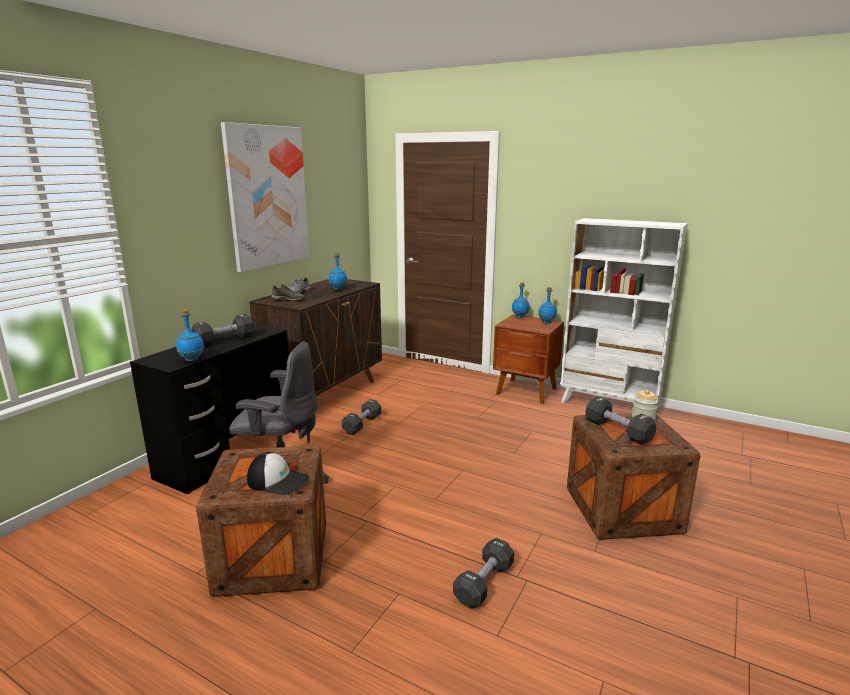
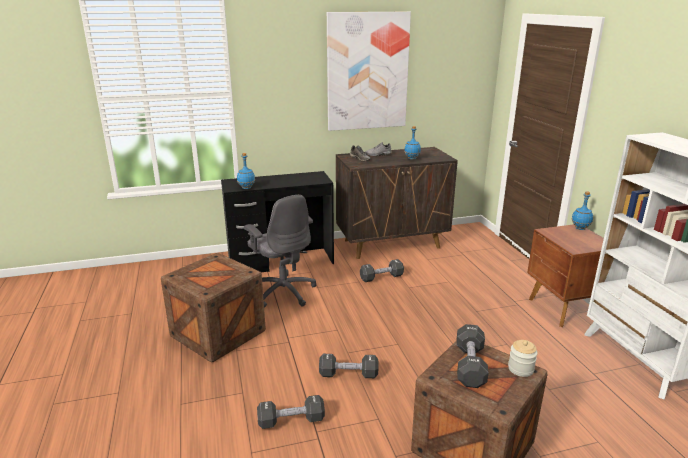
camera: 45 degrees right, 5 degrees up
(224, 340) = (286, 179): black dumbbell -> black dumbbell (348, 374)
(278, 480) = (207, 282): cap -> none
(546, 322) = (596, 243): blue bottle -> none

